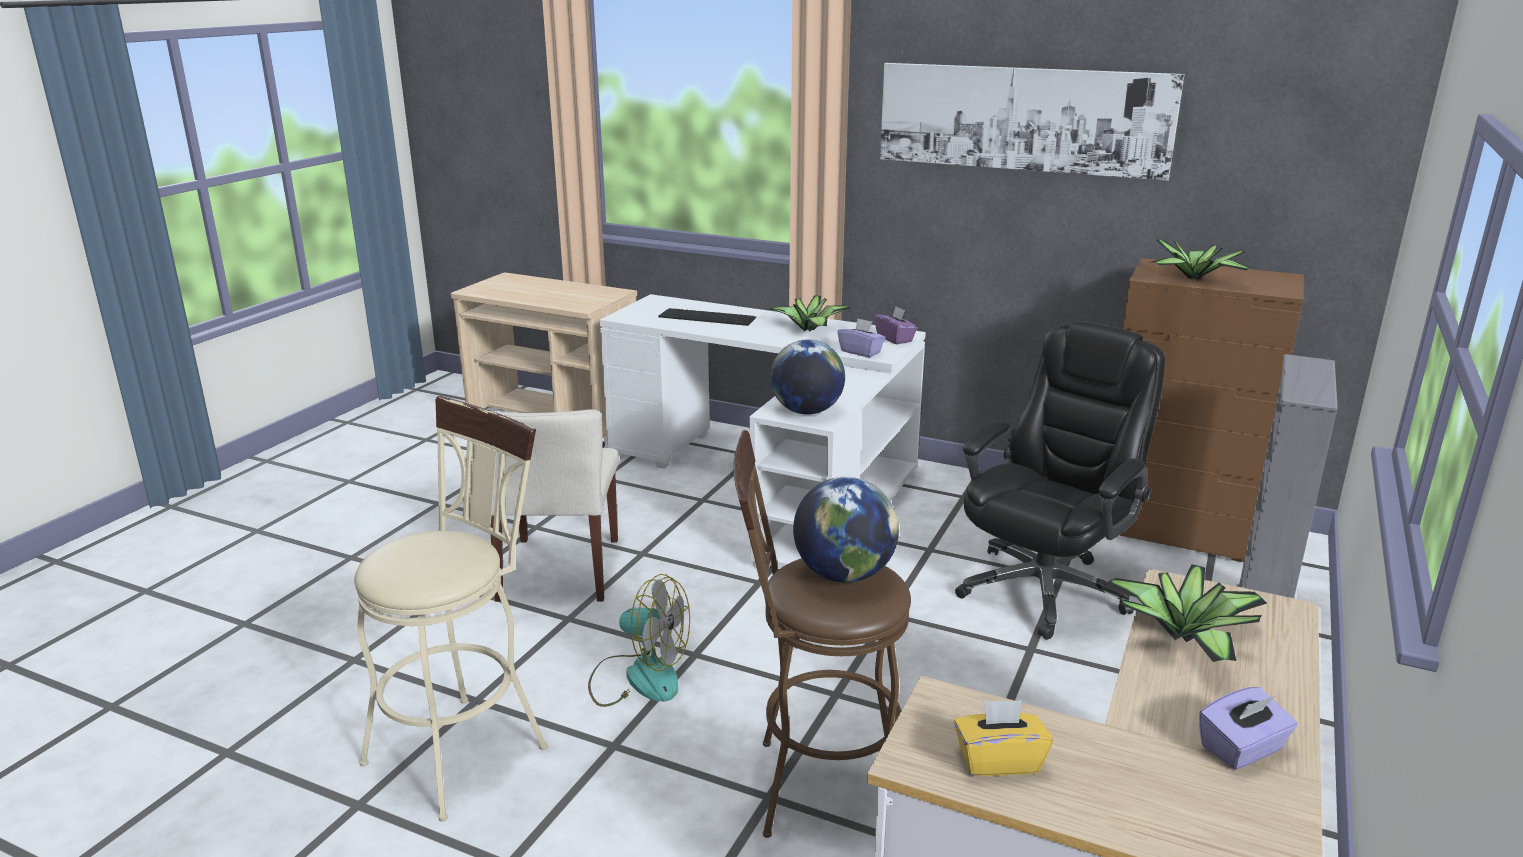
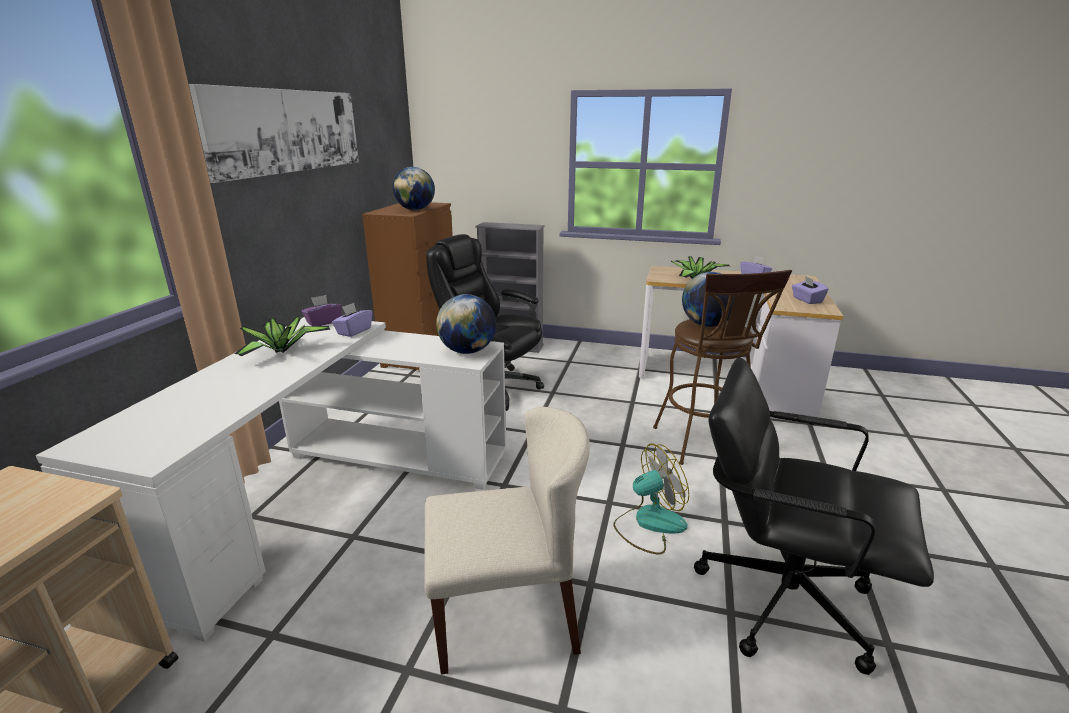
camera: 100 degrees left, 0 degrees up
(466, 746) = (782, 598): beige stool -> black office chair
(639, 677) = (649, 524): fan -> fan turned 60 degrees clockwise
(707, 317) = (201, 401): keyboard -> none
(998, 760) = (806, 300): yellow tissue box -> purple tissue box
(1196, 279) = (415, 209): potted plant -> globe

